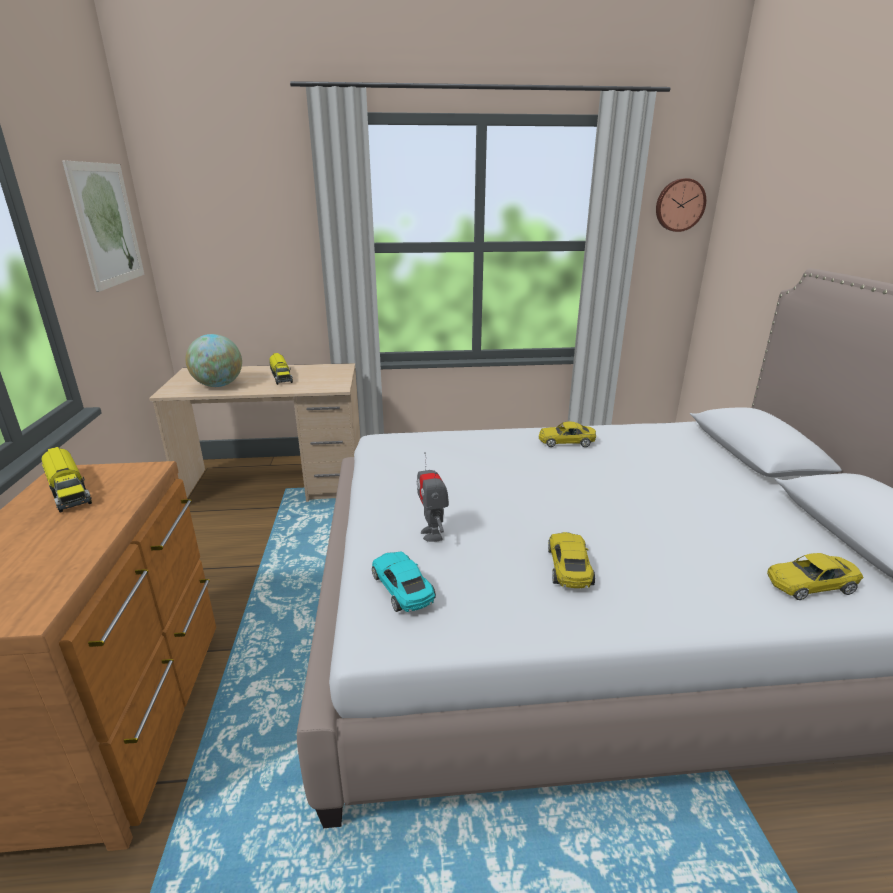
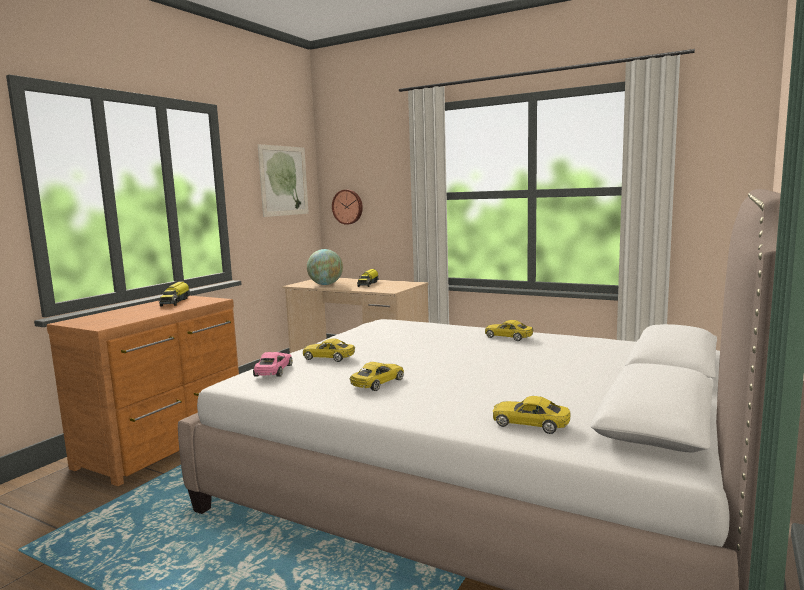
camera: 35 degrees right, 15 degrees down
(403, 588) = (273, 371): turquoise toy car -> pink toy car
(432, 534) = (329, 357): toy robot -> yellow toy car
(679, 205) = (729, 150): wall clock -> wall clock (348, 207)

